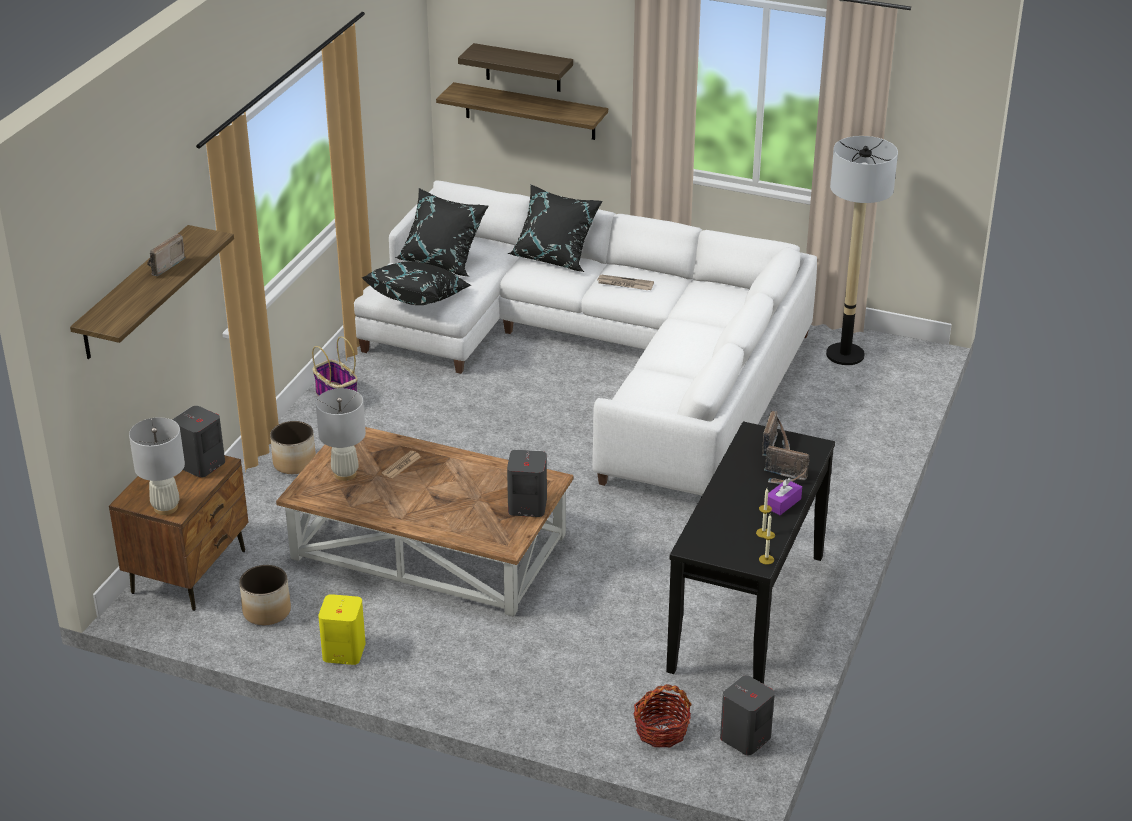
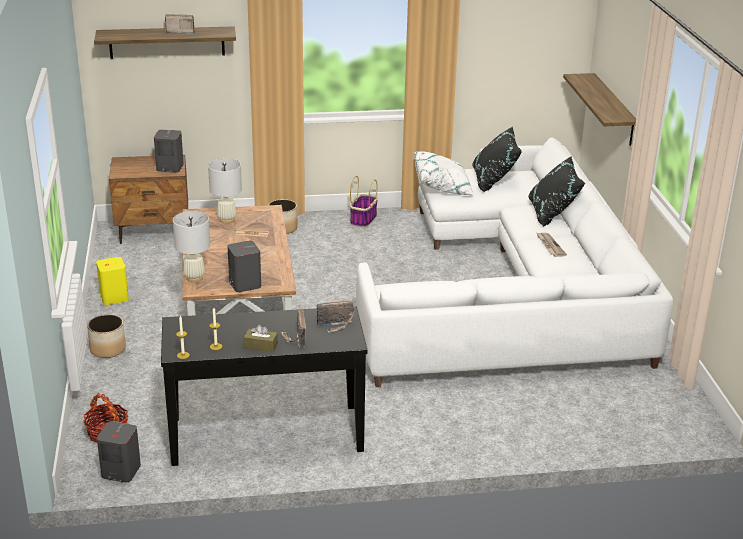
camera: 60 degrees right, 5 degrees down
(165, 507) = (121, 170): white table lamp -> white table lamp (194, 278)
(267, 611) = (134, 264): planter -> planter (108, 349)
(418, 298) = (443, 187): black pillow -> white pillow
(523, 68) = (616, 72): shelf -> none
(782, 503) = (261, 346): purple tissue box -> brown tissue box
(845, 355) = (652, 393): floor lamp -> none

